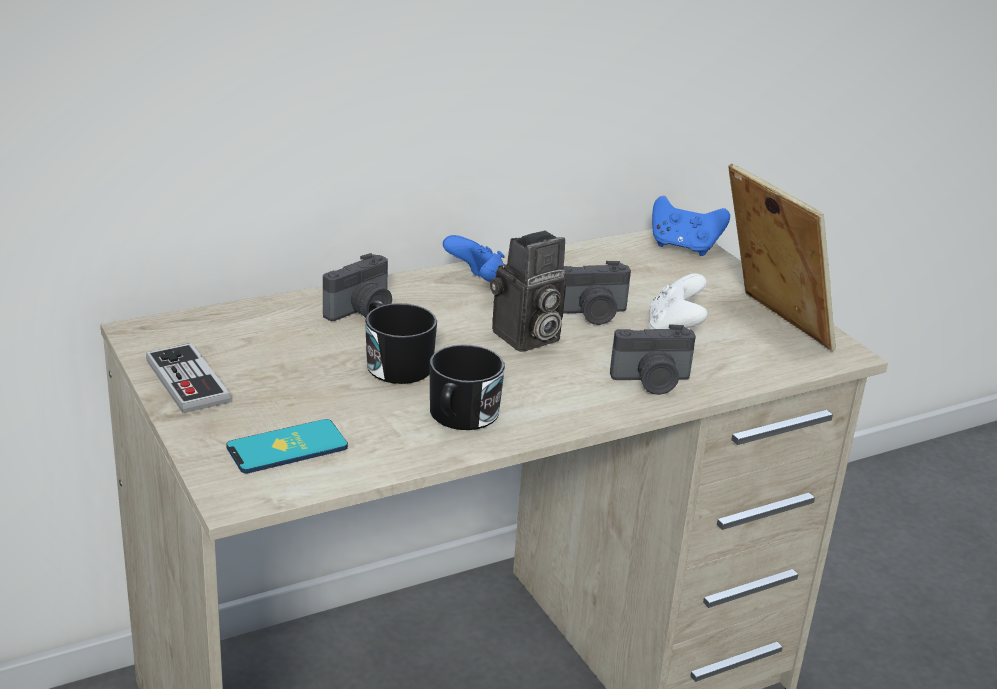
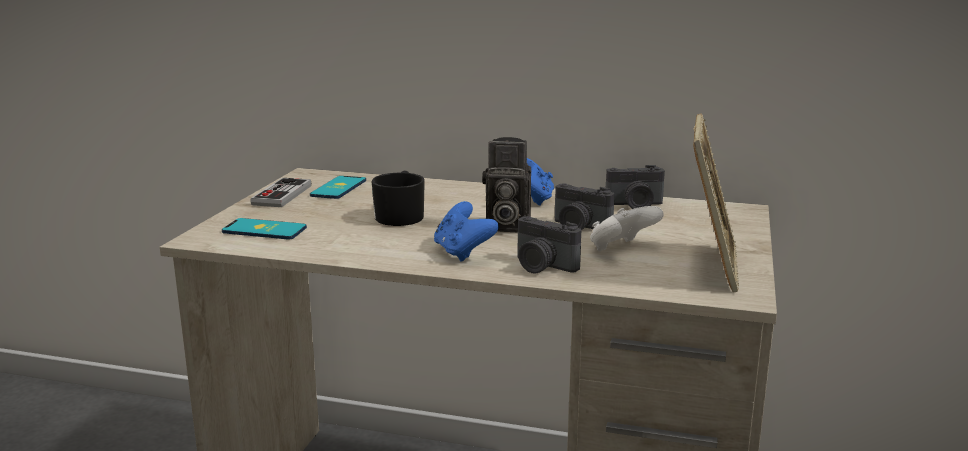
camera: 45 degrees right, 10 degrees down
(235, 343) = (338, 188): none -> phone
(362, 312) = (434, 193): camera -> camera (635, 205)
(460, 416) = (381, 245): black mug -> none
(683, 247) = (734, 215): blue game controller -> blue game controller (463, 252)

